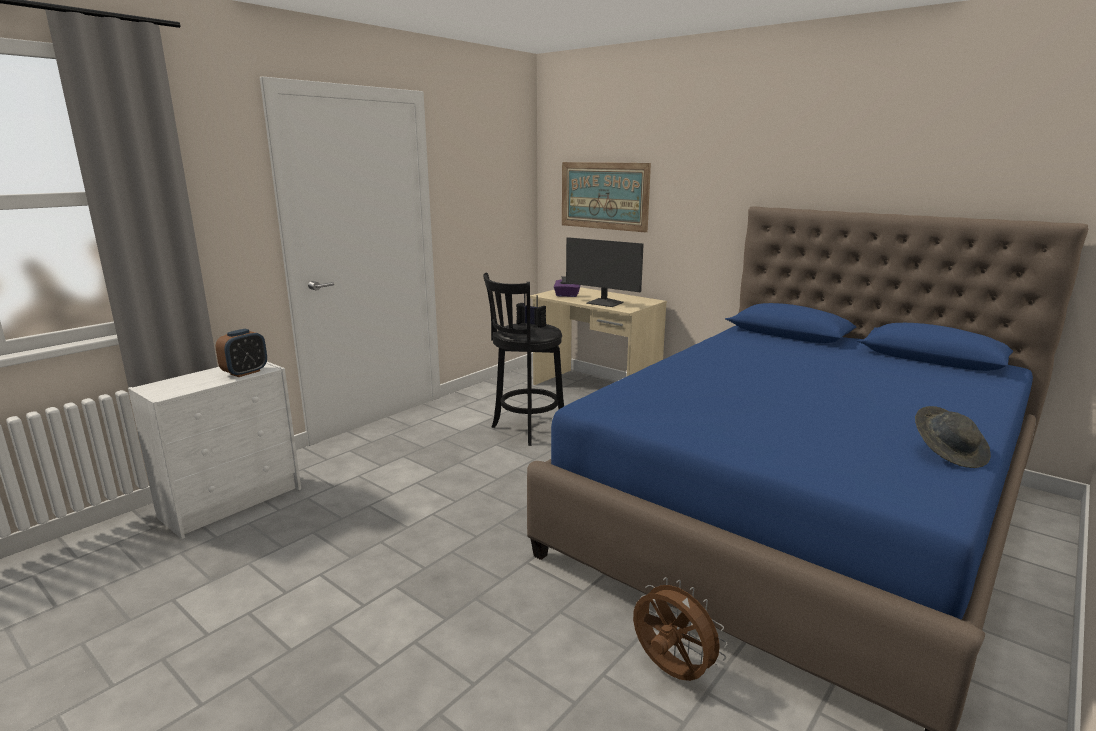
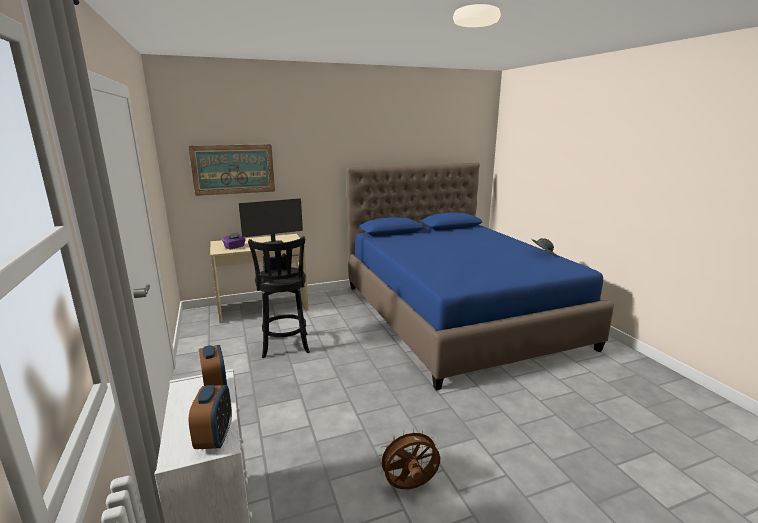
camera: 60 degrees left, 0 degrees up
(172, 390) = (215, 438): none -> alarm clock
(670, 672) = (544, 383): brown fan -> brown fan (410, 487)

